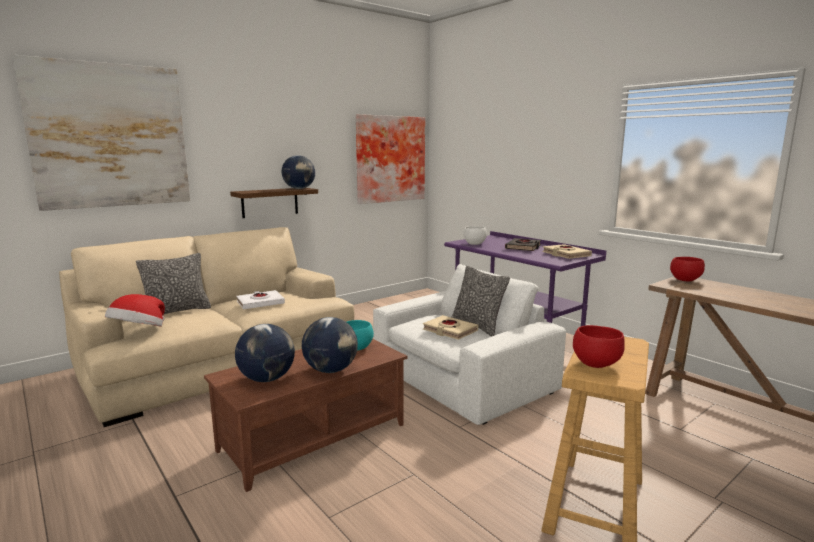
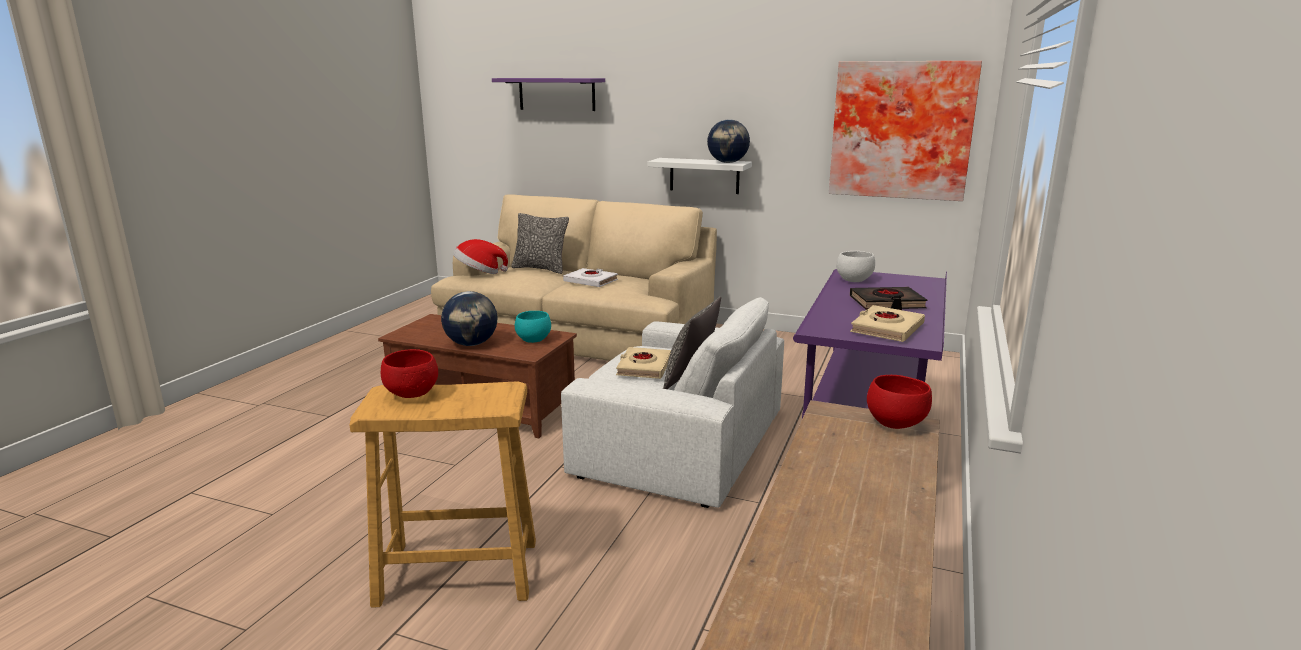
camera: 60 degrees right, 5 degrees up
(110, 136) = (556, 94): picture -> purple shelf
(267, 379) = (437, 331): globe -> none
(270, 202) = (704, 175): brown shelf -> white shelf

